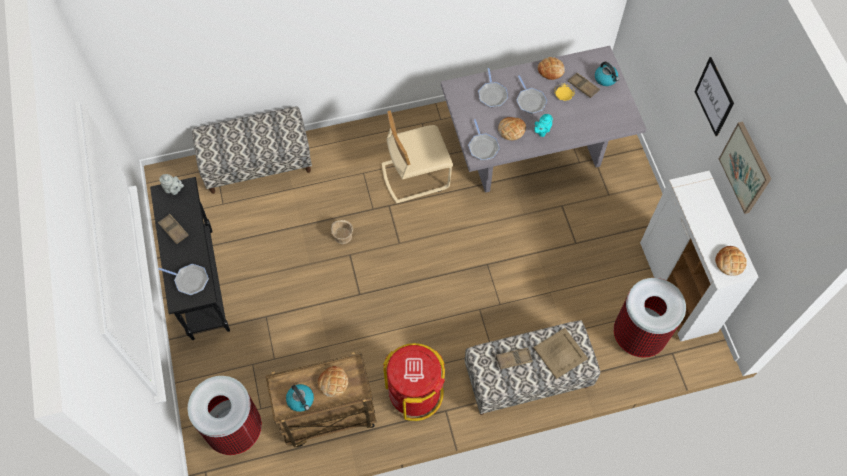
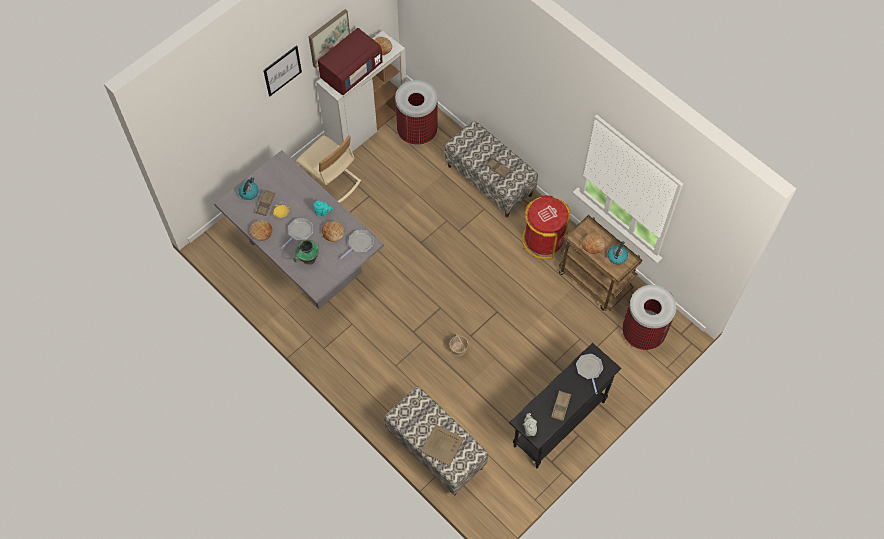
camera: 120 degrees left, 0 degrees up
(415, 175) = (376, 327): beige chair -> beige chair (330, 181)
(492, 95) = (308, 259): frying pan -> vase
(560, 353) = (477, 145): beige tray -> beige tray (442, 445)
(706, 212) = (351, 72): none -> red microwave

